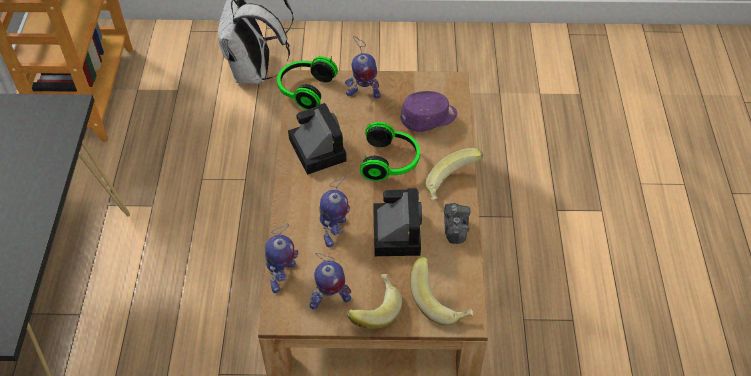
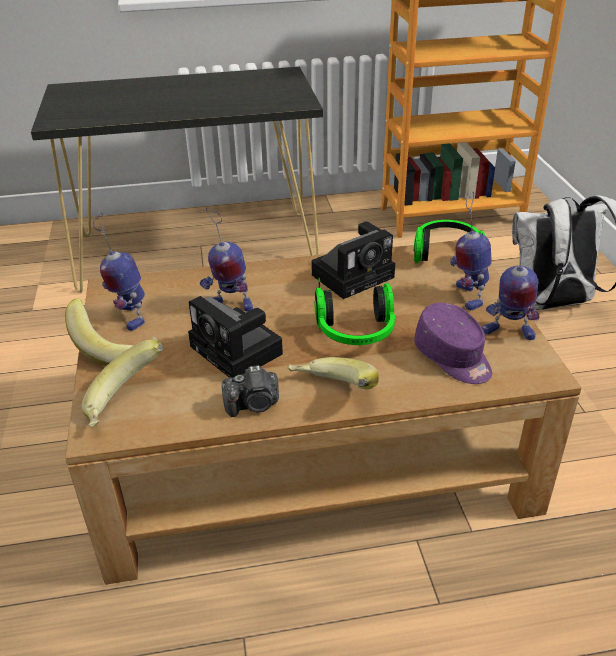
camera: 80 degrees right, 15 degrees down
(282, 276) = (162, 281): toy robot -> toy robot (507, 332)
(395, 230) = (239, 351): camera -> camera turned 60 degrees clockwise

